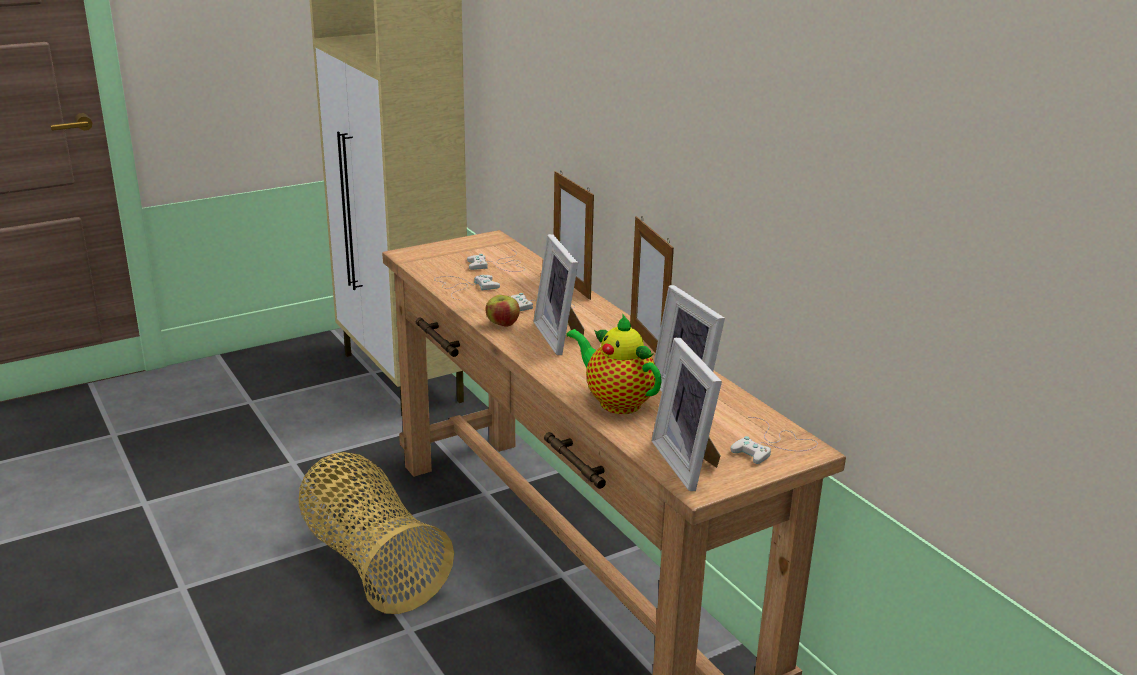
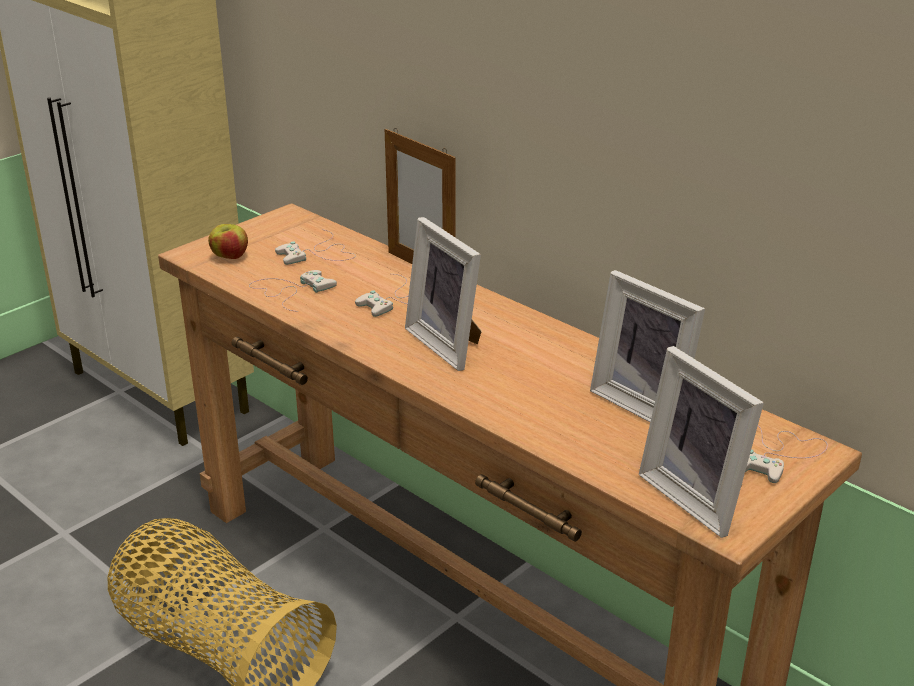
camera: 15 degrees left, 5 degrees up
(503, 325) = (368, 338): apple -> apple (230, 257)
(616, 402) = (564, 425): teapot -> none
(647, 343) = (556, 336): picture frame -> none

